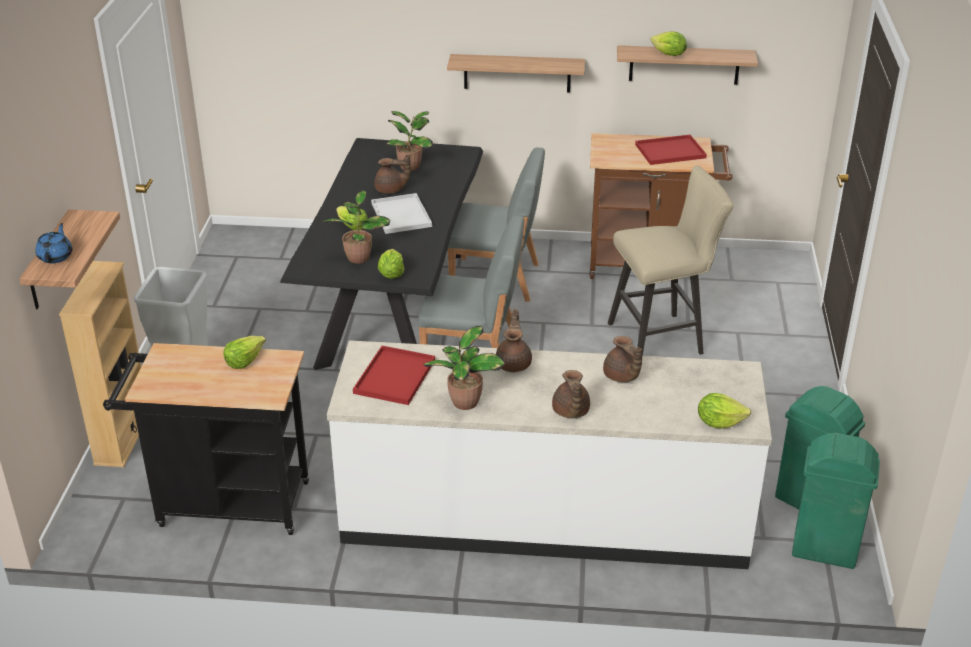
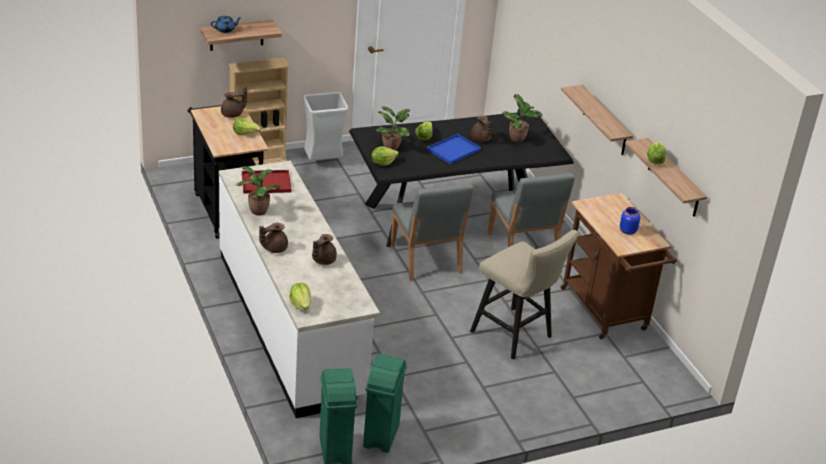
camera: 60 degrees right, 0 degrees up
(400, 214) = (454, 149): white tray -> blue tray
(514, 363) = (308, 219): brown teapot -> brown teapot (233, 114)
(669, 152) = (627, 231): red tray -> blue jar

